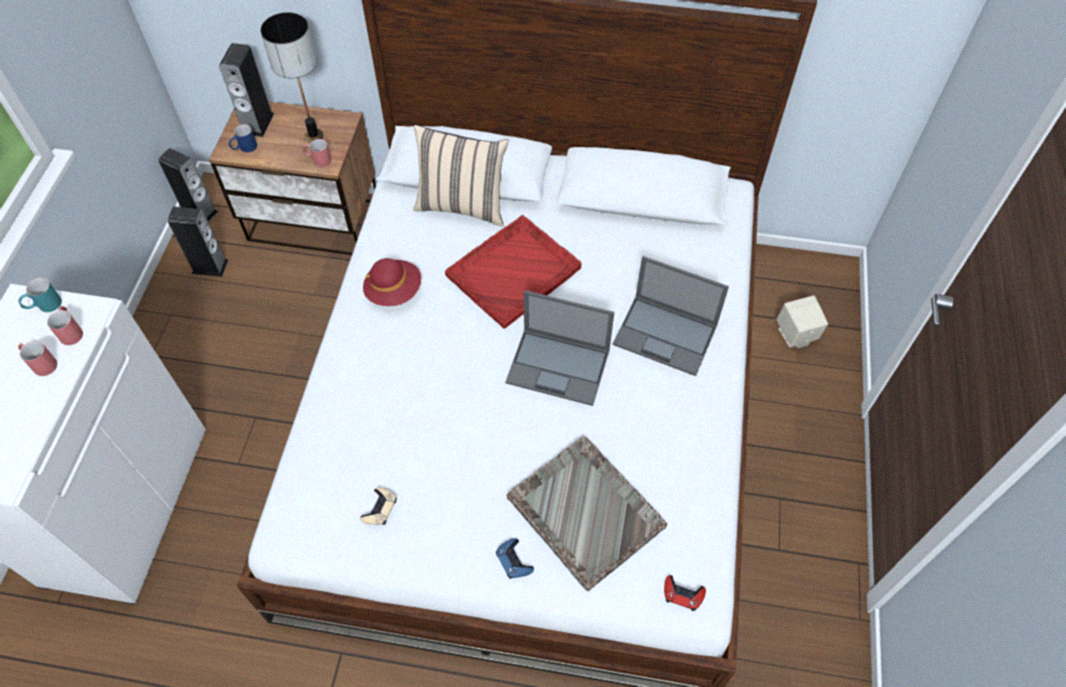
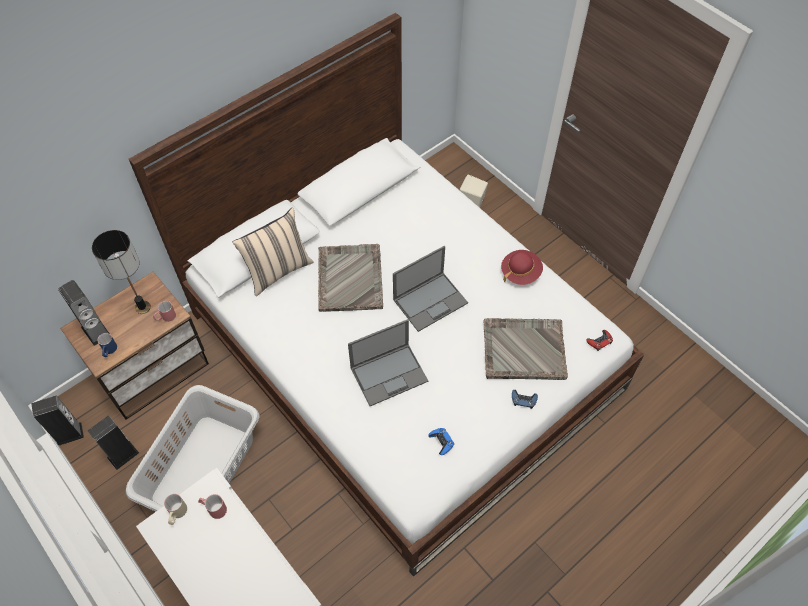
camera: 50 degrees left, 0 degrees up
(41, 363) = (223, 539): red mug -> none
(44, 306) = (177, 514): turquoise mug -> beige mug
(246, 339) = (204, 468): none -> grey laundry basket
(379, 509) = (441, 442): beige game controller -> blue game controller
(394, 291) = (303, 344): red hat -> red hat (520, 272)
(514, 271) = (350, 278): red tray -> grey tray
(666, 335) = (456, 242): laptop -> laptop (389, 374)

